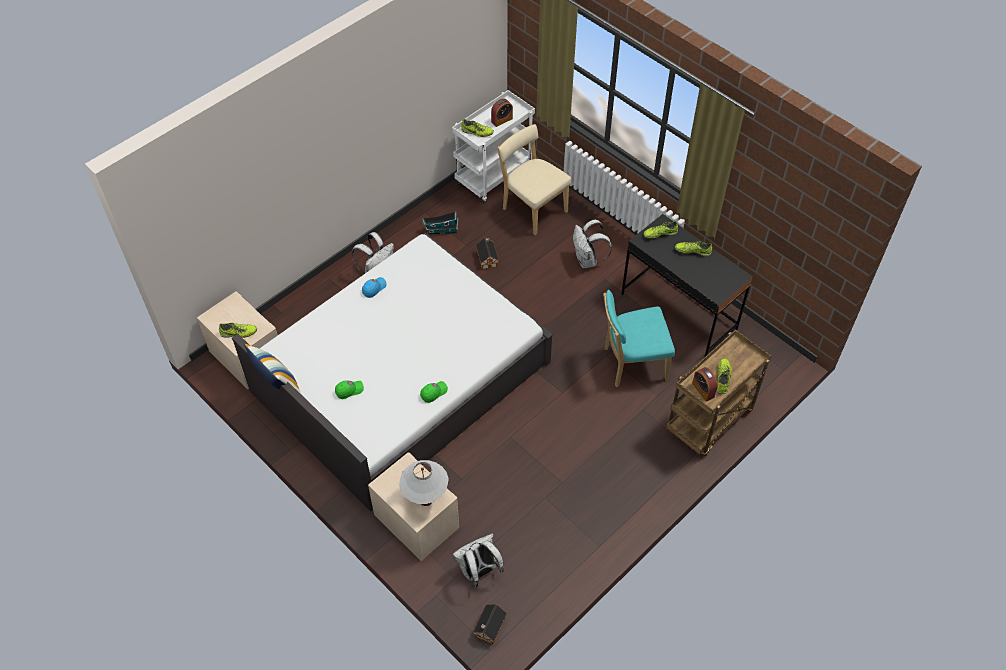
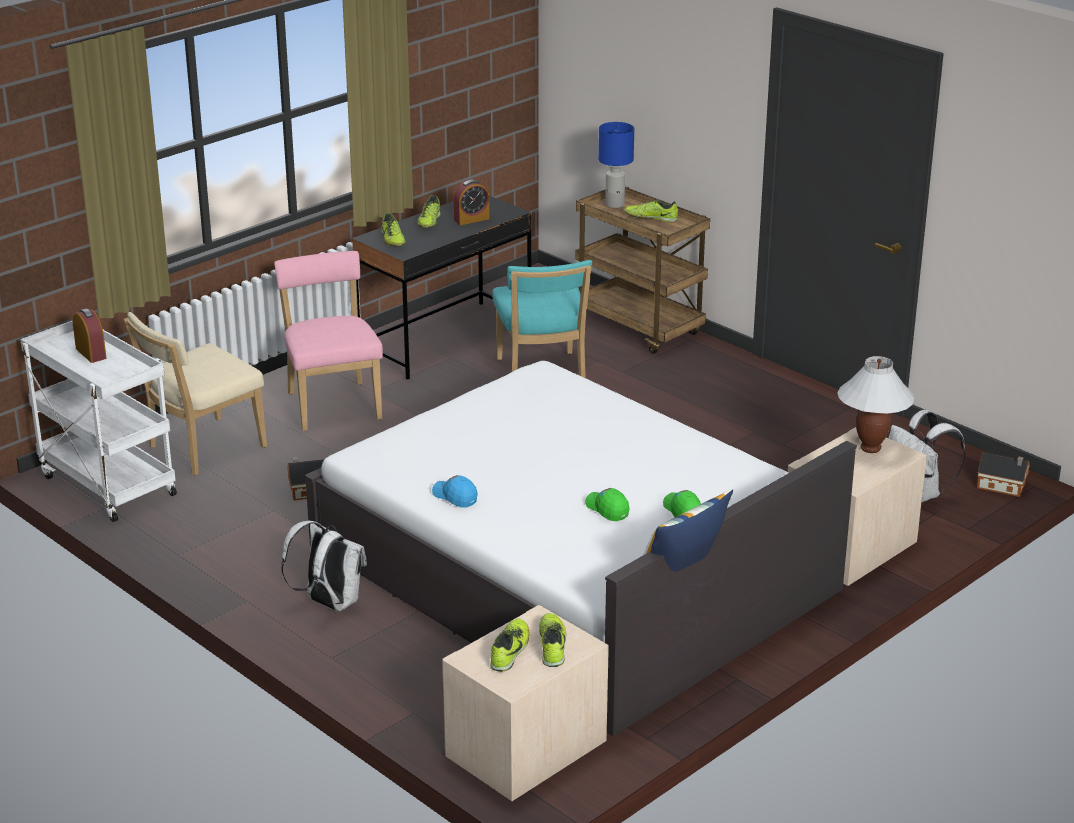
camera: 90 degrees left, 25 degrees down
(433, 393) = (678, 437): green cap -> green cap (607, 509)
(441, 230) = (232, 537): toy house -> none
(477, 132) = (114, 374): shoe -> shoe (510, 651)
(587, 260) = (333, 404): white backpack -> pink chair
(703, 390) = (672, 229): alarm clock -> alarm clock (471, 219)
(745, 357) = (615, 204): none -> blue table lamp

